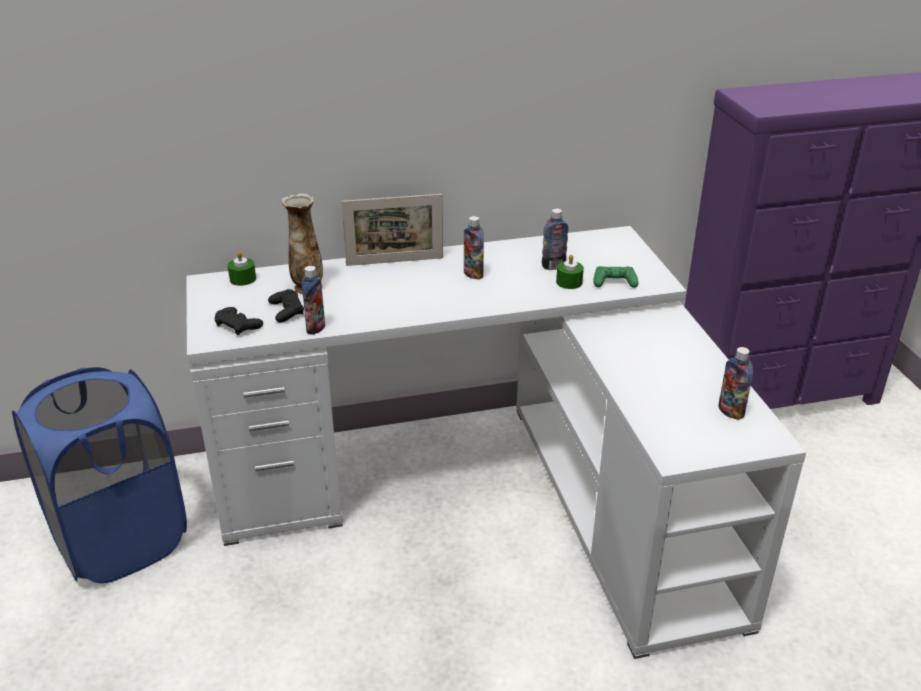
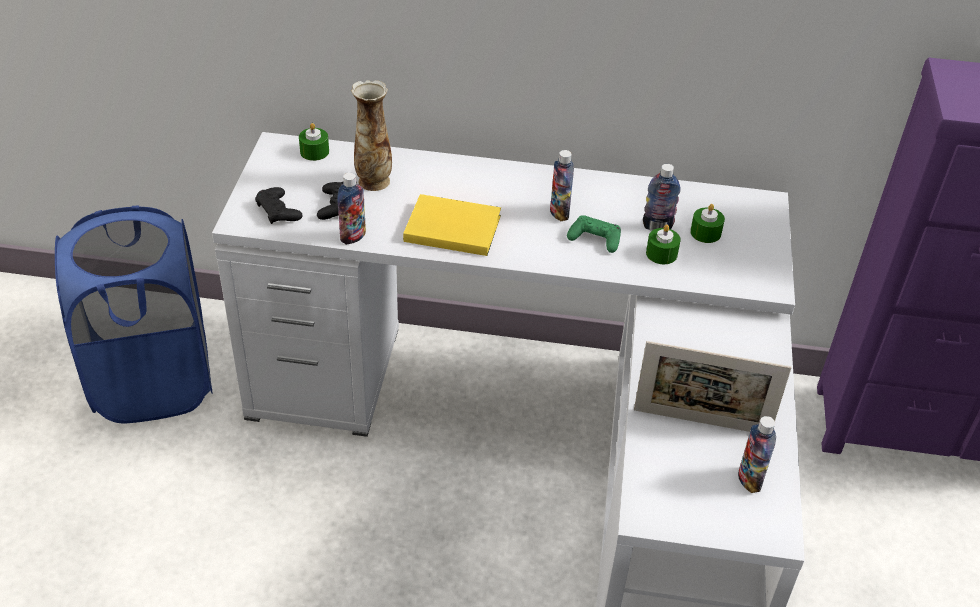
camera: 20 degrees right, 10 degrees up
(393, 303) = (450, 227): none -> yellow book
(394, 261) = (484, 171): picture frame -> picture frame (701, 422)
(591, 262) = (705, 233): none -> green candle
(614, 282) = (714, 268): green game controller -> green game controller (595, 239)

